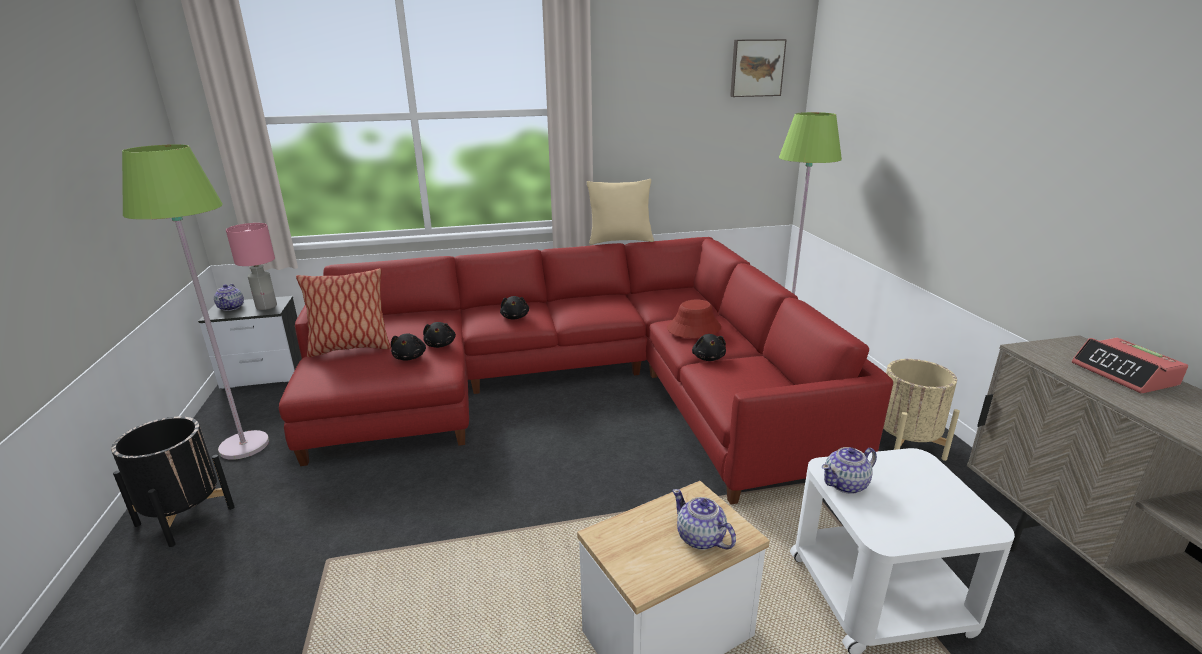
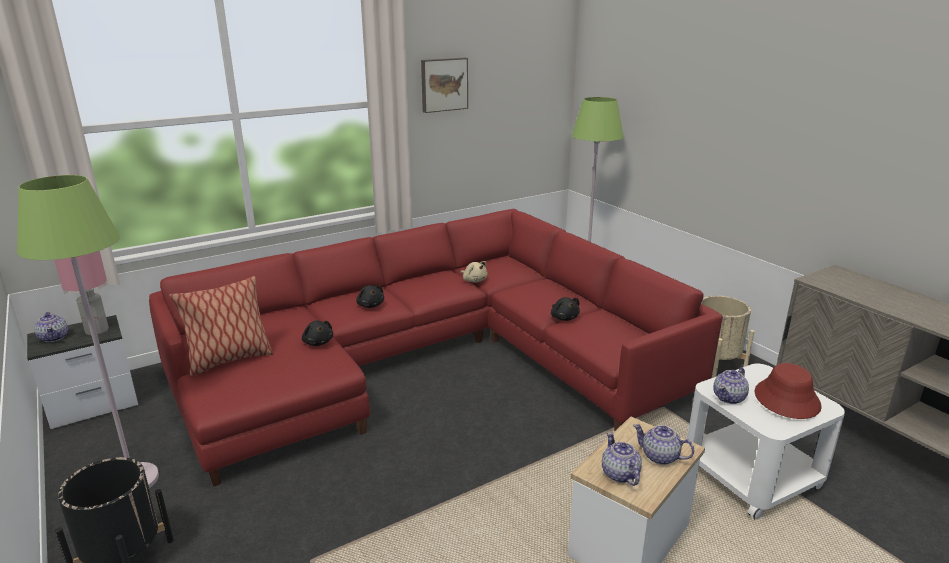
camera: 20 degrees left, 0 degrees up
(410, 357) = (299, 359): black plush toy -> none
(620, 241) = (439, 220): beige pillow -> none
(633, 547) = (620, 474): none -> teapot
(638, 307) = (474, 280): none -> beige plush toy
(693, 328) = (536, 293): red hat -> red hat (786, 399)
(756, 68) = (536, 56): picture -> picture (443, 84)
(1124, 374) = (875, 289): alarm clock -> none

